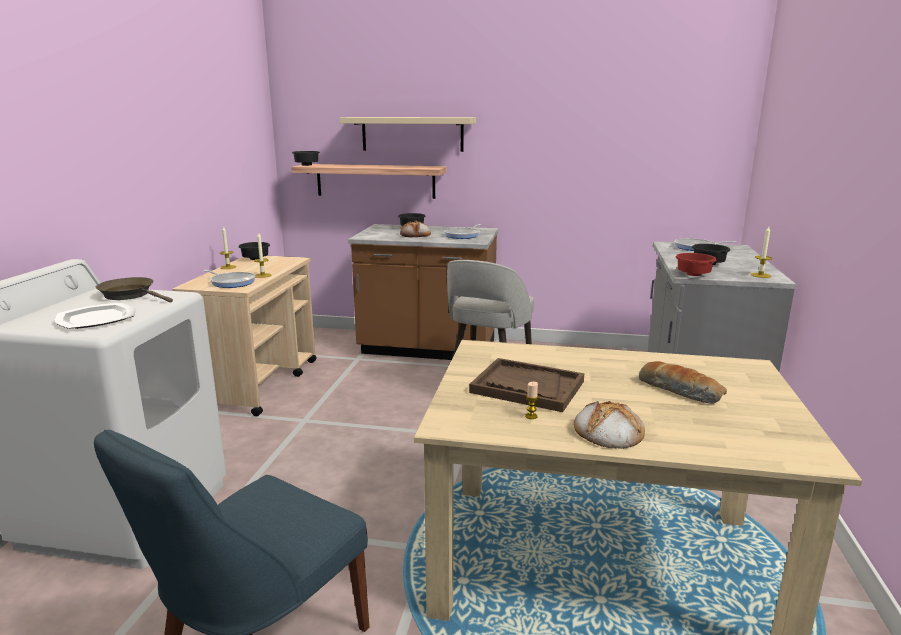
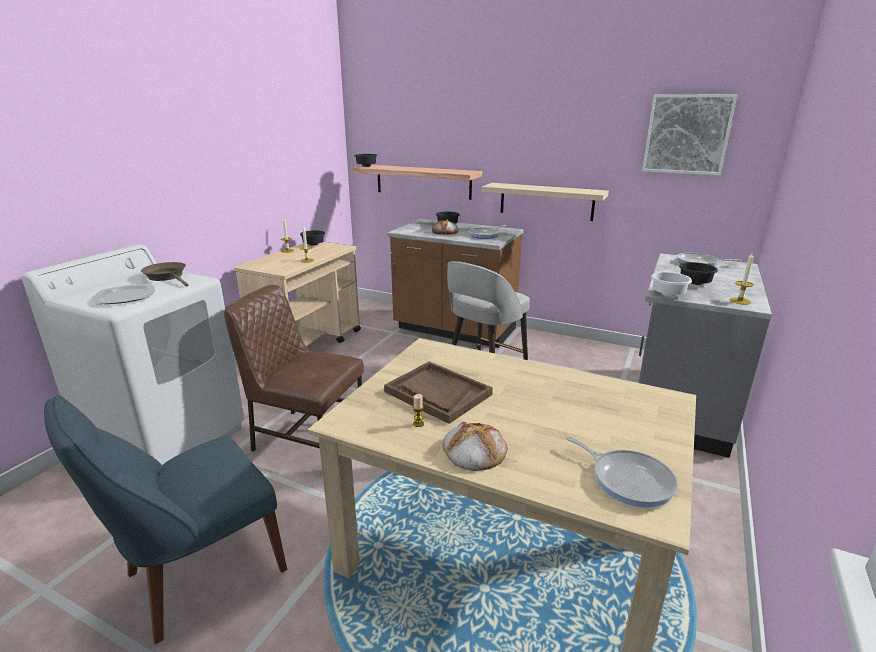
camera: 15 degrees right, 5 degrees up
(231, 282) = (279, 265): frying pan -> frying pan (628, 479)
(314, 483) = (307, 437): none -> brown chair
(412, 134) = (454, 141): beige shelf -> beige shelf (546, 201)
(663, 121) = (687, 134): none -> picture
(680, 391) = (576, 417): bread -> none
(694, 275) = (668, 295): red bowl -> white bowl

